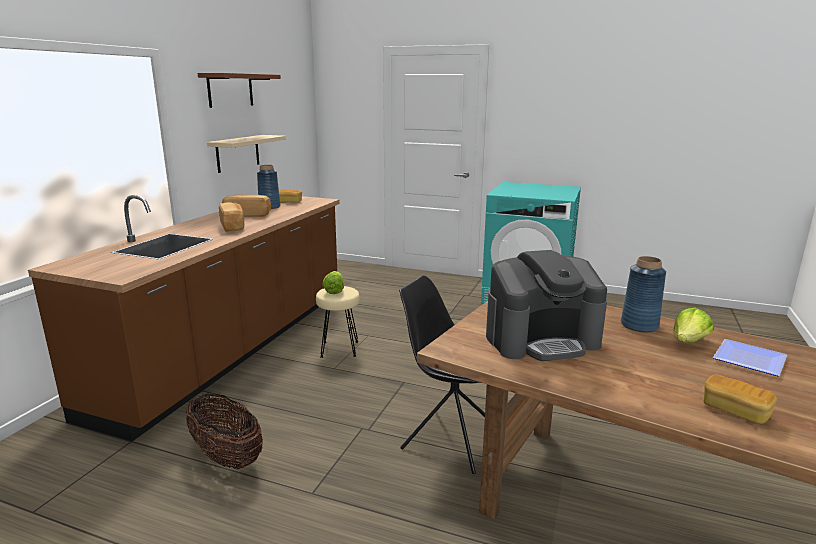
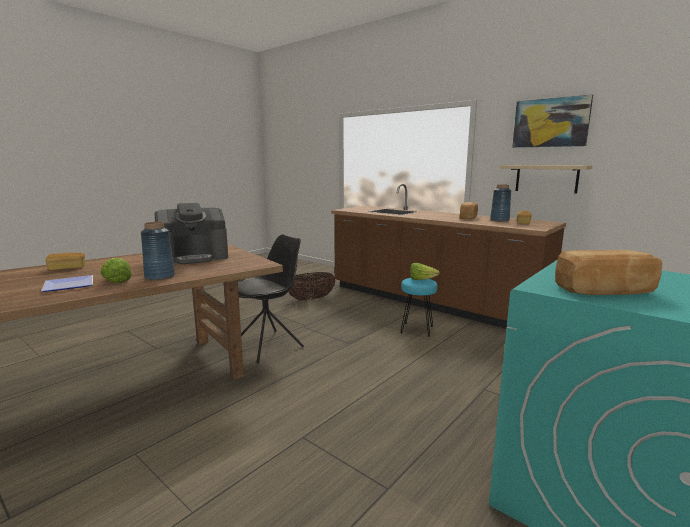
camera: 110 degrees right, 5 degrees down
(230, 90) = (550, 123): brown shelf -> picture
(233, 226) = (431, 216): bread -> bread (605, 291)
(339, 349) = (417, 329): beige stool -> turquoise stool
(542, 339) = (194, 257): coffee machine -> coffee machine turned 120 degrees counterclockwise

